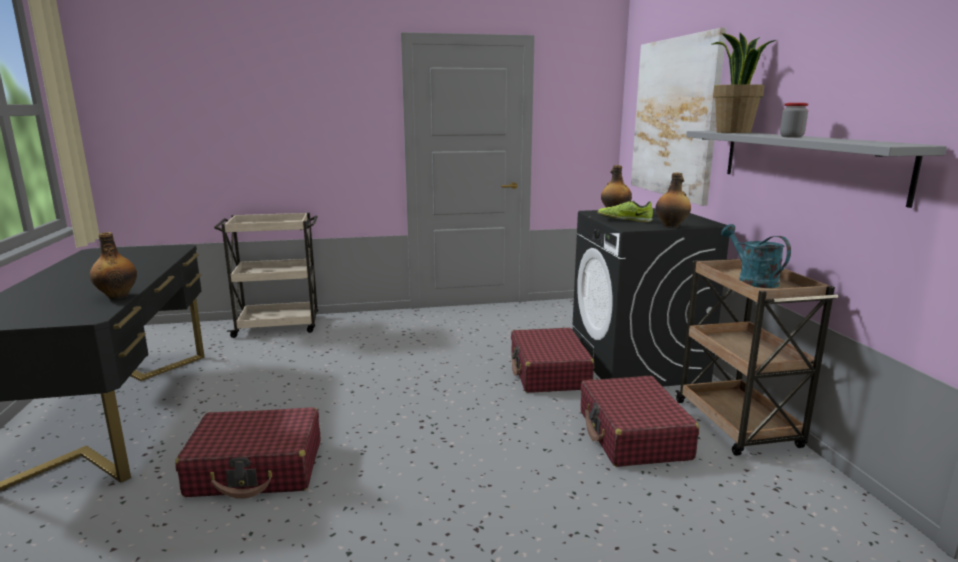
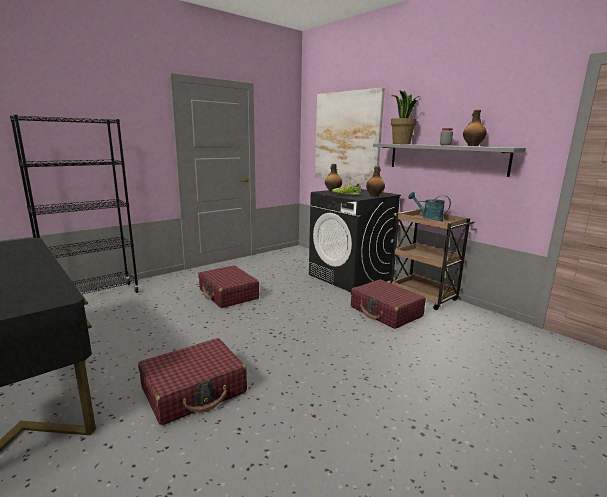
camera: 30 degrees left, 0 degrees up
(118, 296) = (52, 280): bottle -> bottle (472, 146)
(279, 326) = (93, 297): beige cart -> black bookcase
(549, 372) = (312, 290): red suitcase -> red suitcase (228, 294)

